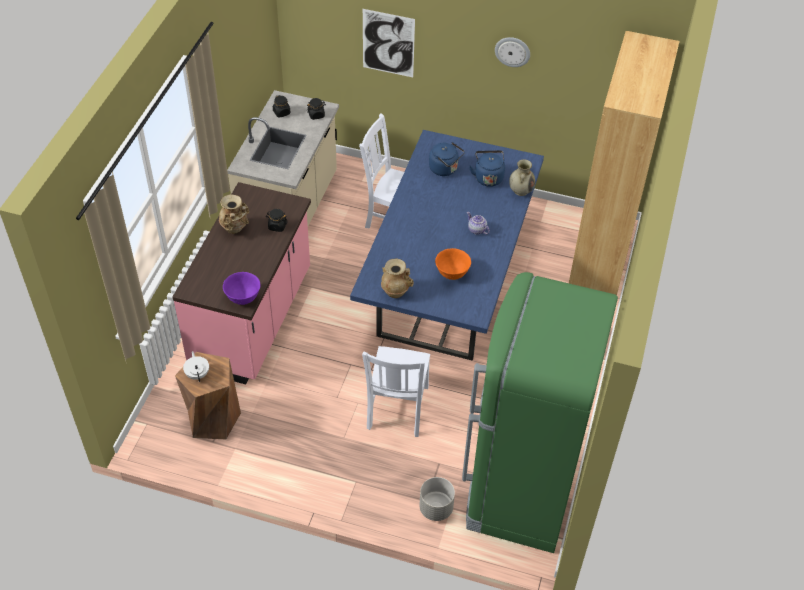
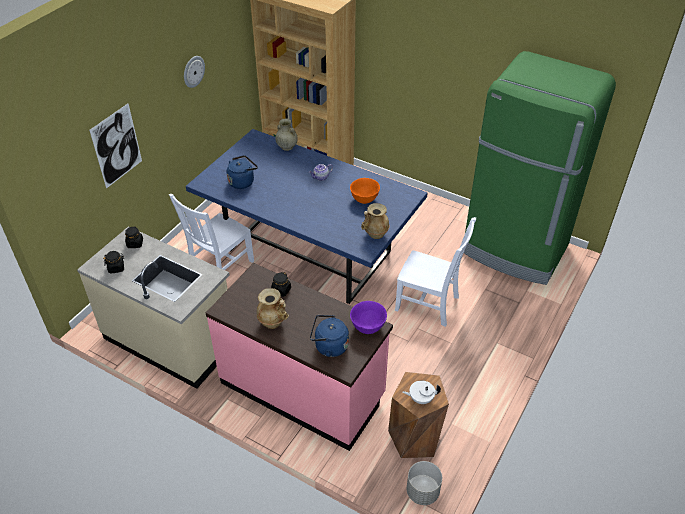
camera: 75 degrees left, 5 degrees down
(435, 508) = (526, 298): grey planter -> grey planter (422, 492)
(488, 177) = (263, 160): blue kettle -> blue kettle (329, 346)

